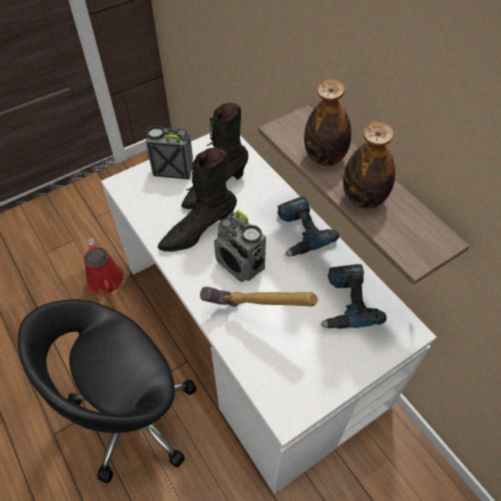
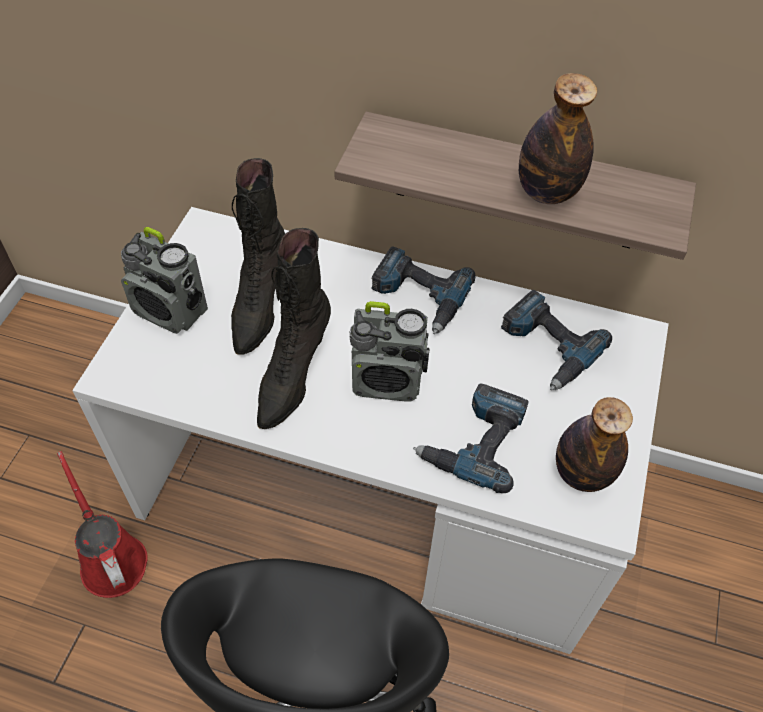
camera: 40 degrees left, 0 degrees up
(106, 282) = (111, 558): red watering can -> red watering can turned 150 degrees counterclockwise
(173, 169) = (171, 311): radio -> radio turned 120 degrees counterclockwise
(255, 324) = (475, 440): hammer -> power drill
(324, 157) = (455, 167): bottle -> bottle (582, 473)

